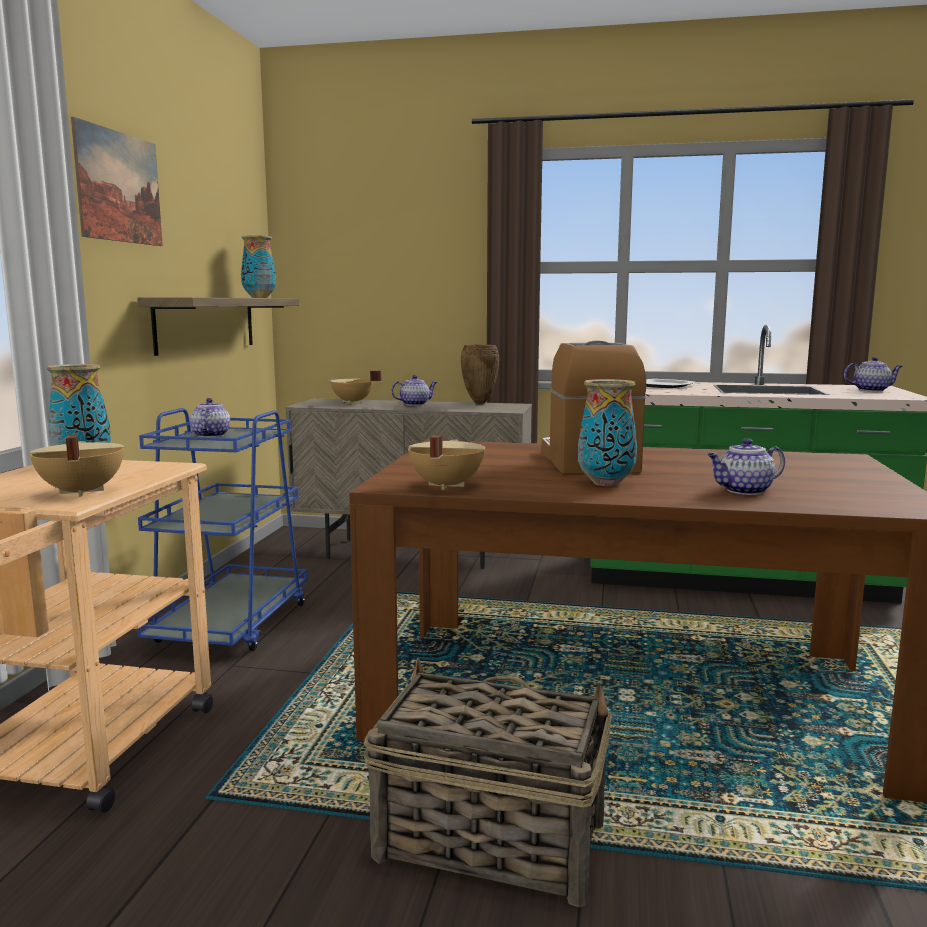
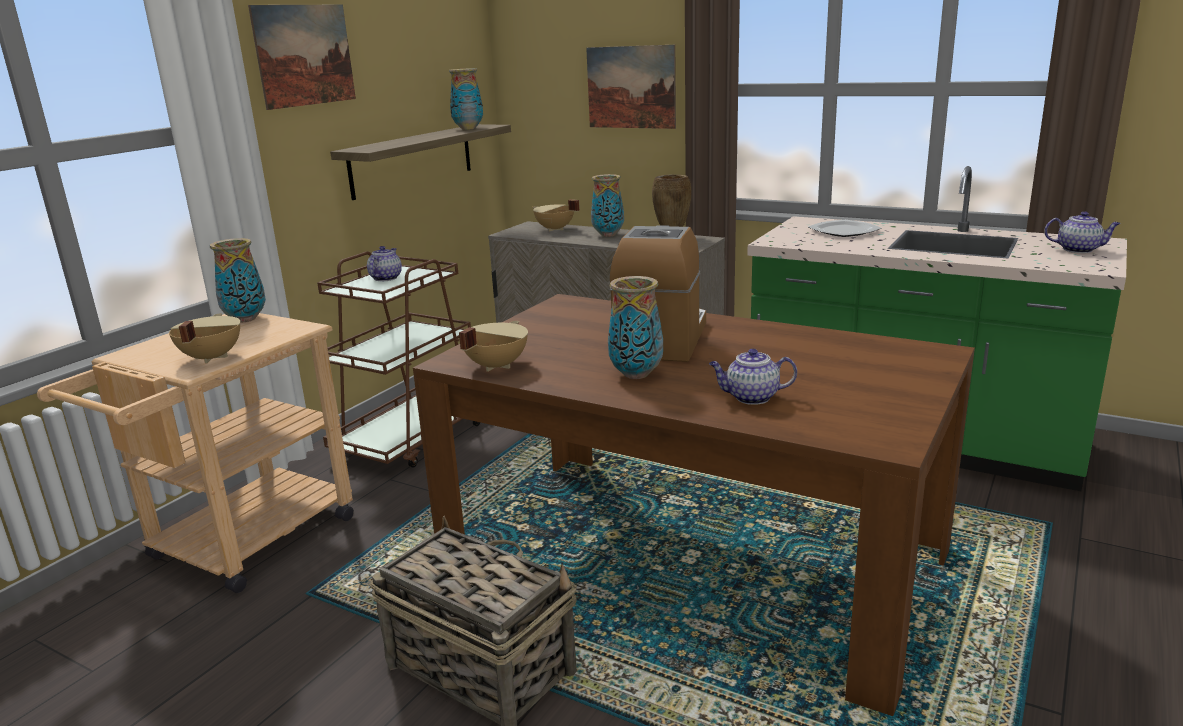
camera: 20 degrees right, 10 degrees up
(232, 624) = (412, 438): blue cart -> brown cart
(415, 404) = (608, 235): teapot -> vase
(425, 265) = (631, 87): none -> picture

